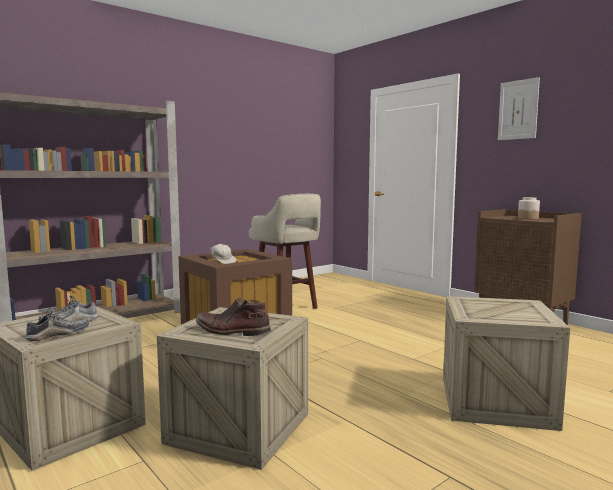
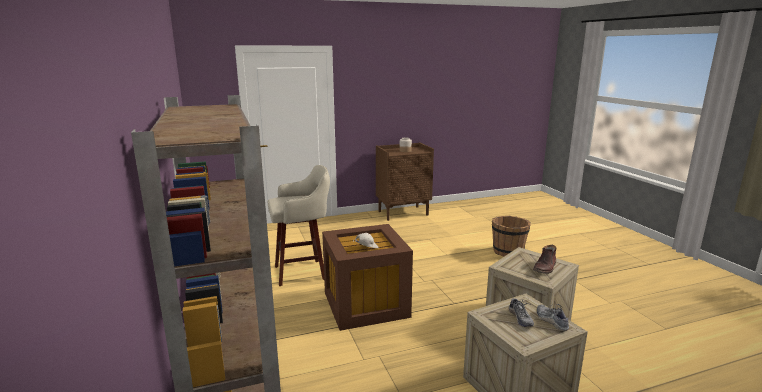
camera: 70 degrees left, 10 degrees up
(495, 402) = (508, 251): crate -> brown bucket
(518, 110) = (379, 78): picture -> none

